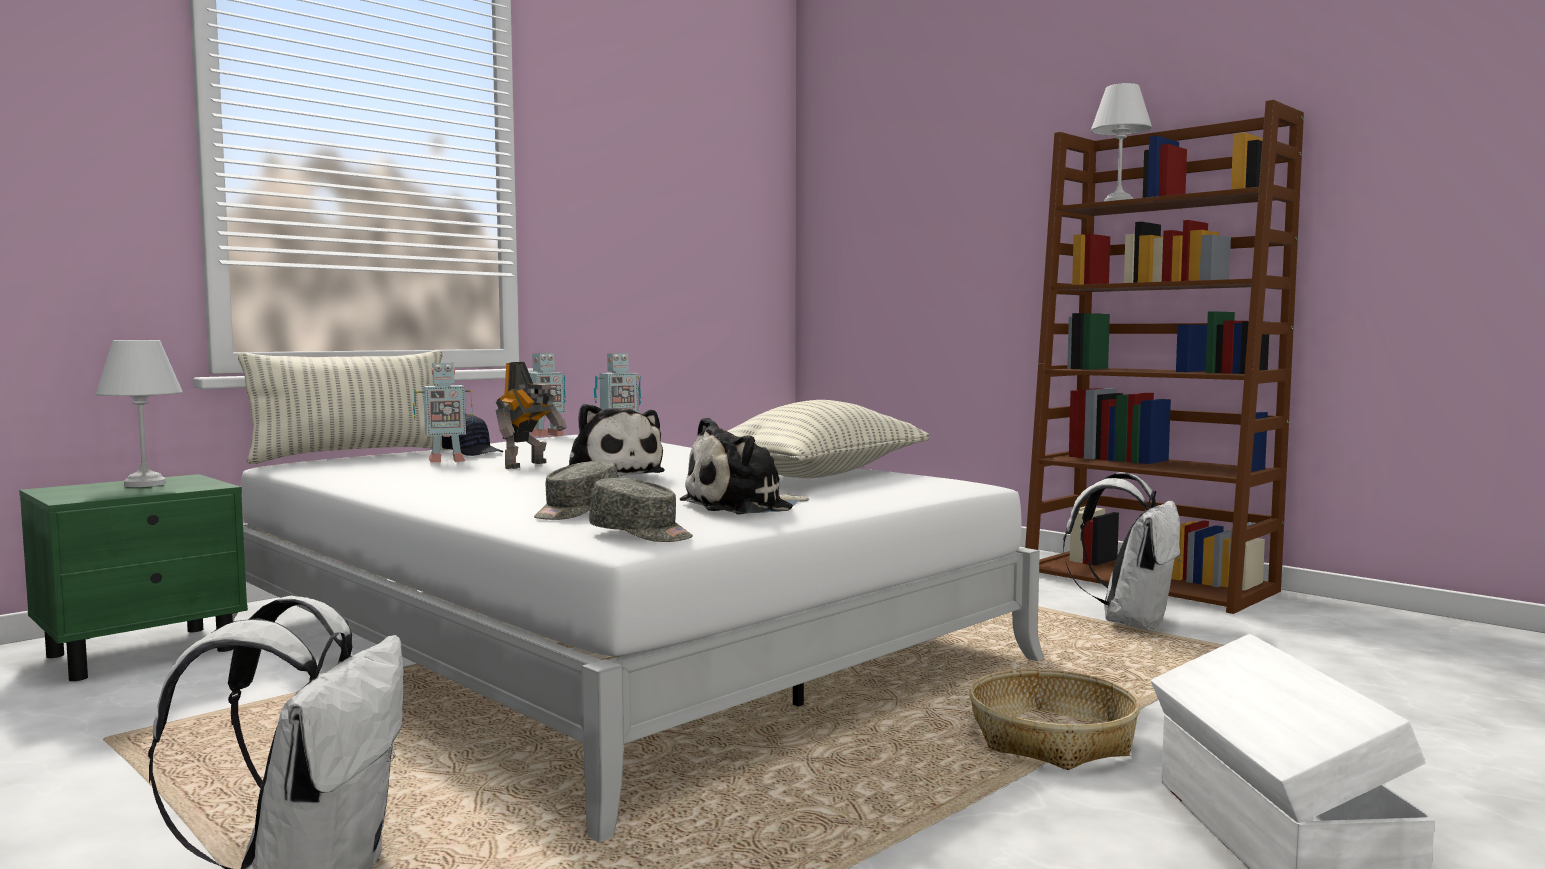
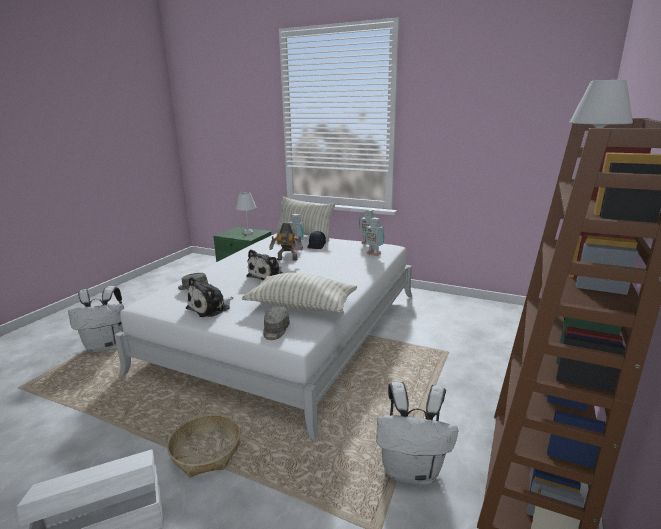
camera: 70 degrees right, 15 degrees up
(642, 534) = (153, 304): grey cap -> grey cap (275, 330)
(743, 507) = (211, 308): plush toy -> plush toy turned 90 degrees counterclockwise

